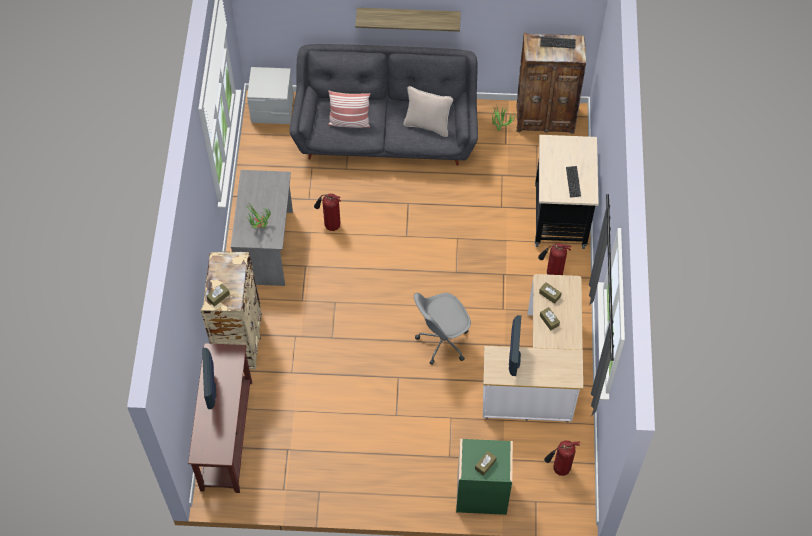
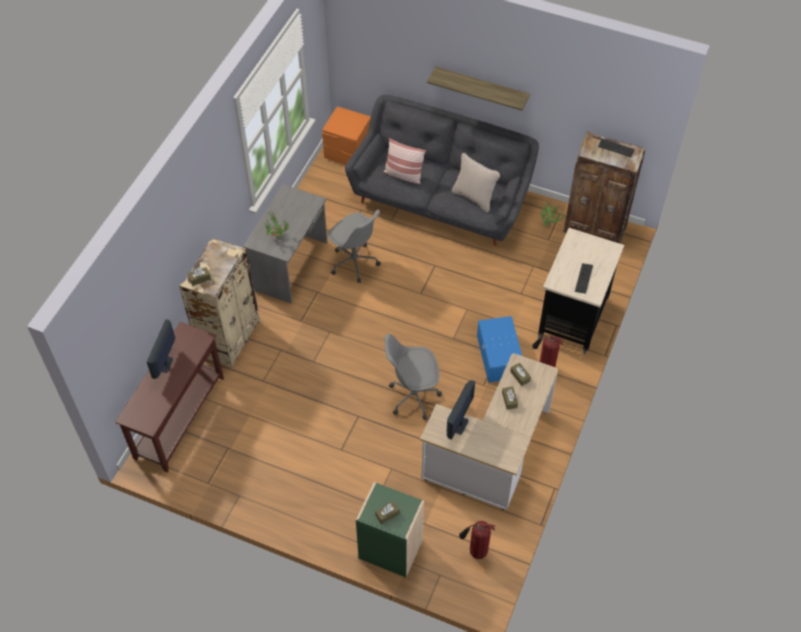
camera: 20 degrees right, 5 degrees down
(272, 108) = (348, 152): white nightstand -> orange nightstand
(330, 225) = (355, 264): fire extinguisher -> grey office chair
(505, 277) = (498, 357): none -> blue storage box

